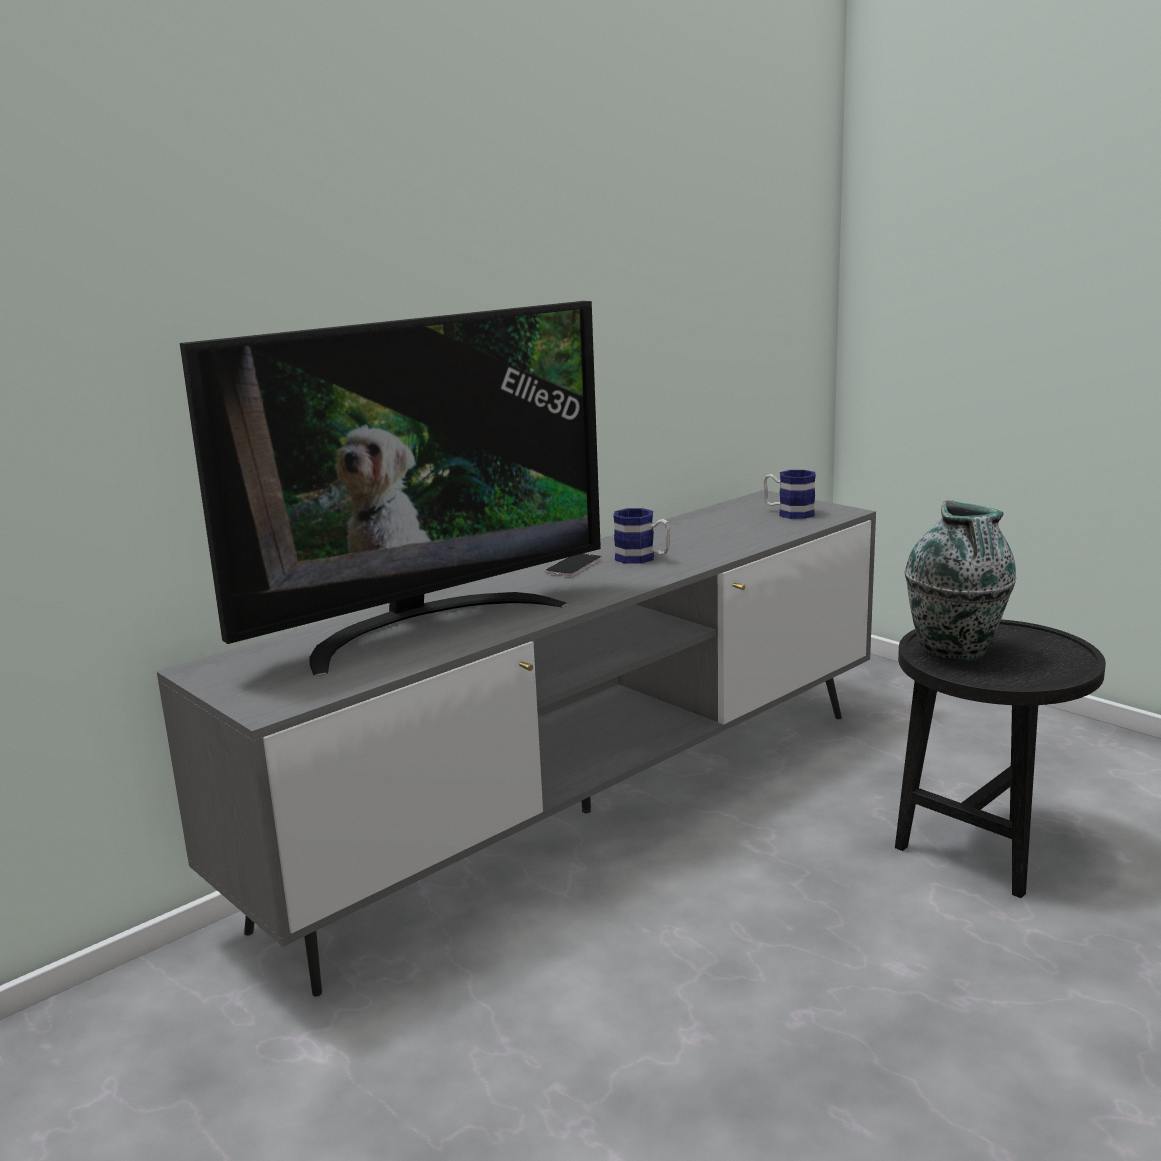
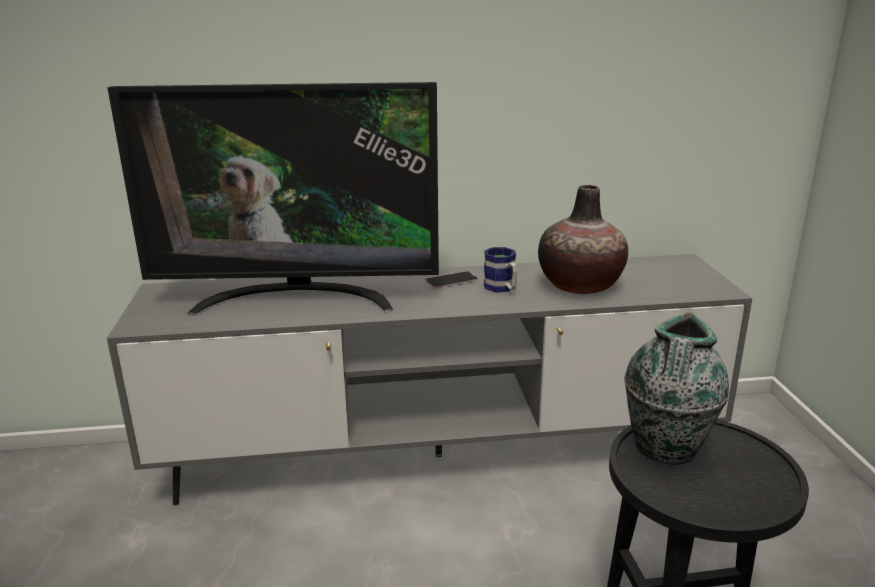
camera: 35 degrees right, 5 degrees up
(712, 537) = (580, 285): none -> vase
(788, 513) = (675, 280): mug -> none

